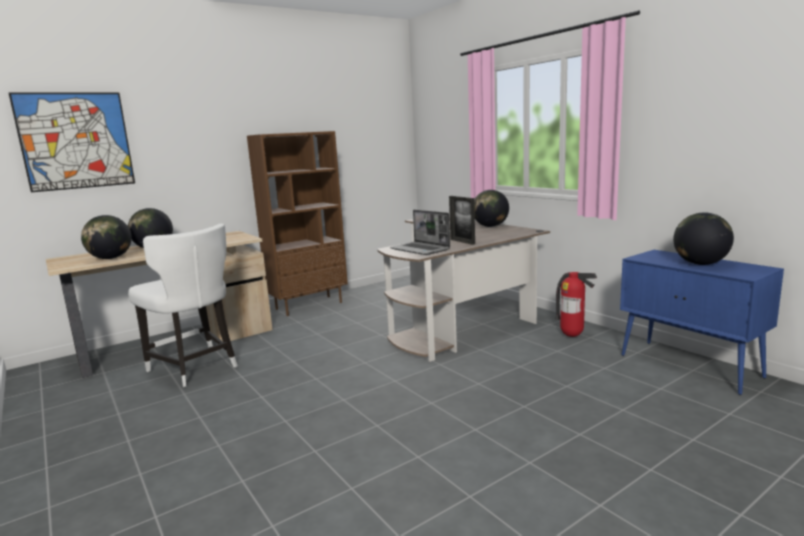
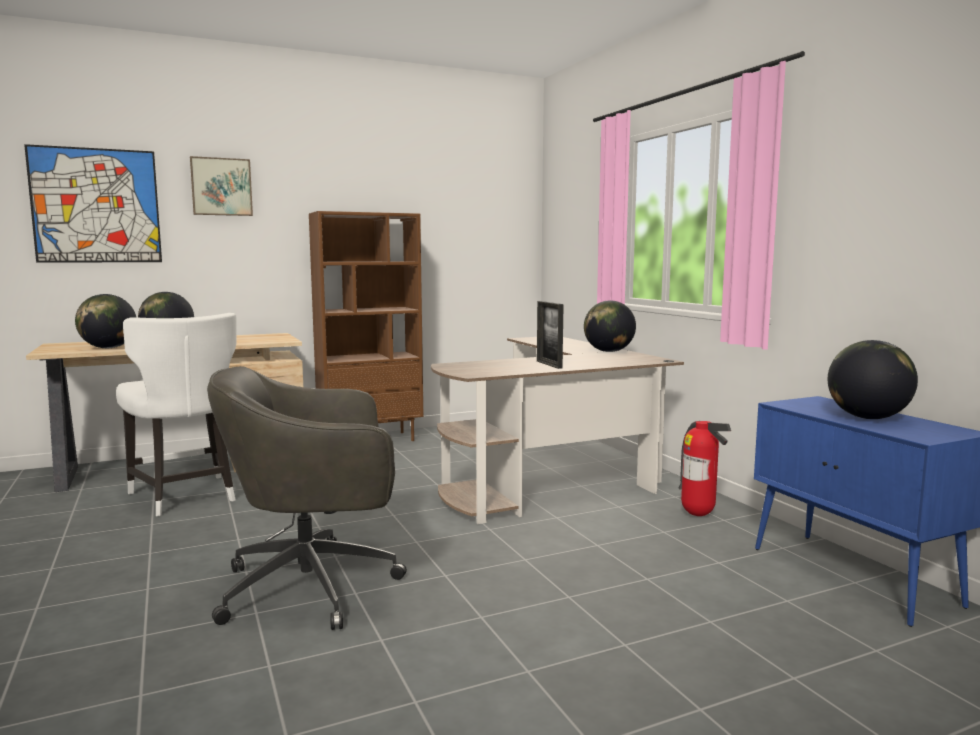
camera: 10 degrees right, 5 degrees down
(176, 118) = (221, 187): none -> picture
(344, 424) = (315, 586): none -> grey office chair
(421, 249) = (484, 368): laptop -> none

